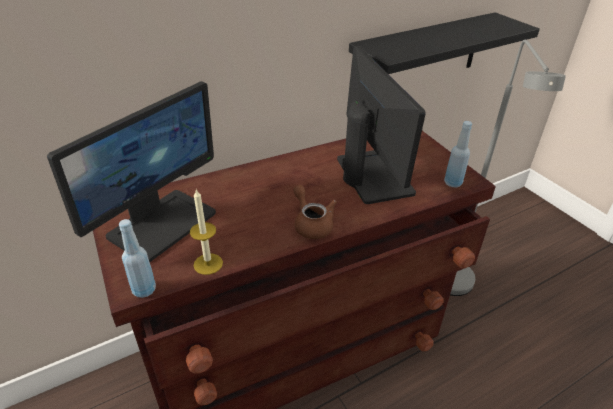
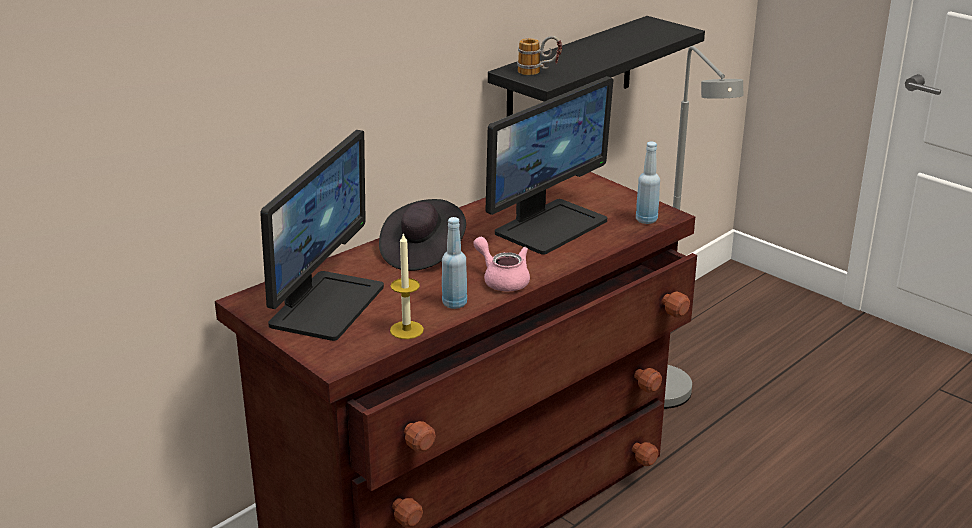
camera: 15 degrees left, 10 degrees down
(144, 290) = (350, 361): blue bottle -> blue bottle (454, 303)
(262, 185) = (422, 253): none -> black hat
(311, 224) = (502, 280): brown teapot -> pink teapot
(372, 176) = (550, 226): monitor -> monitor turned 75 degrees clockwise
(389, 48) = (539, 72): none -> mug

